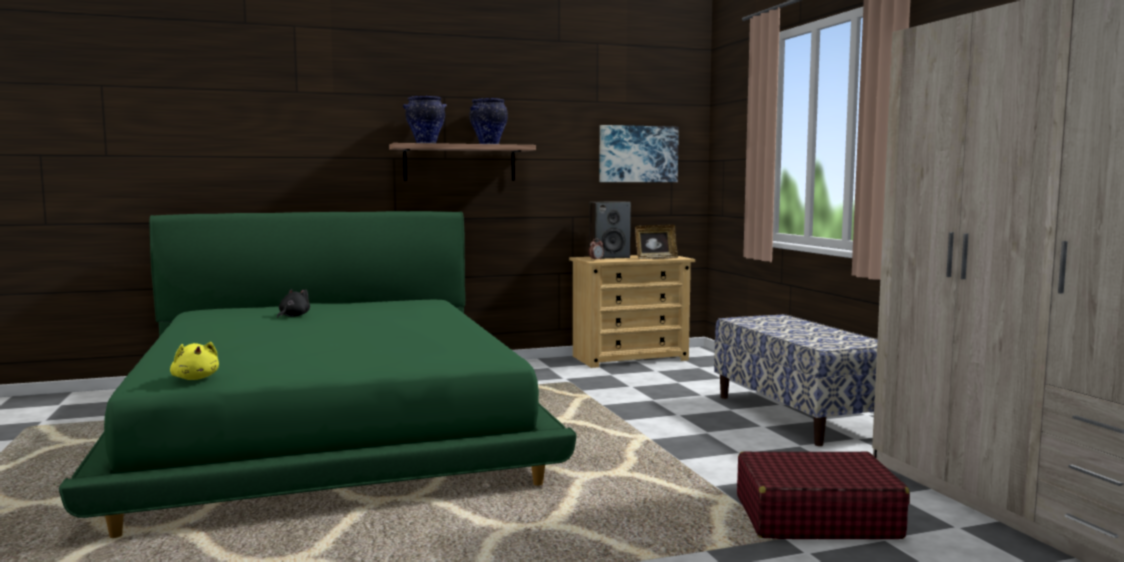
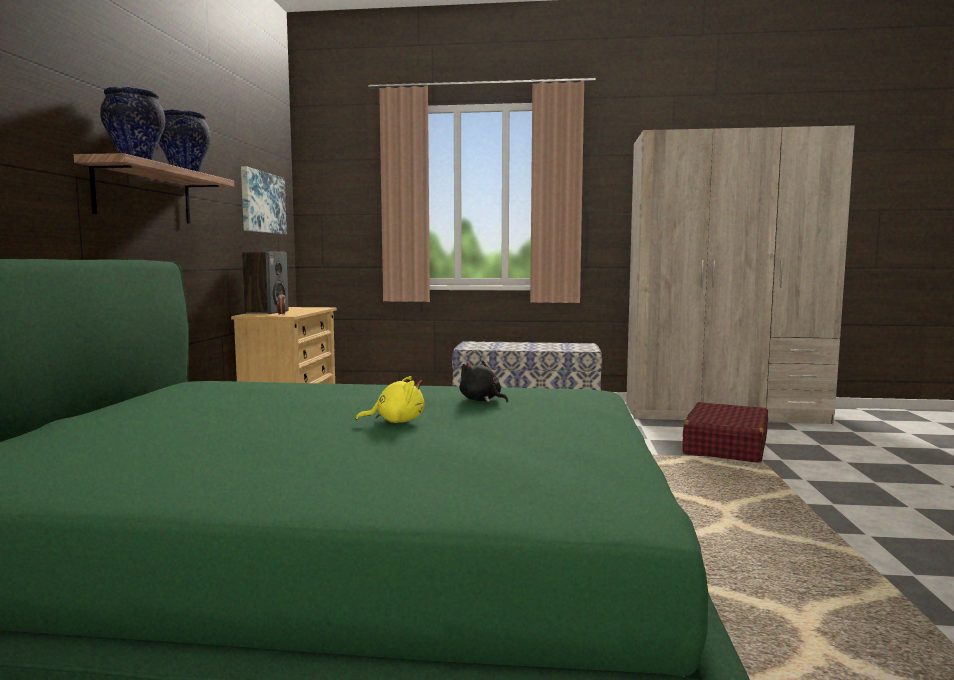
camera: 65 degrees left, 0 degrees up
(195, 378) = (624, 487): yellow plush toy -> yellow plush toy (396, 421)
(293, 316) = (171, 432): black plush toy -> black plush toy (482, 400)
(655, 258) = (311, 309): picture frame -> none

